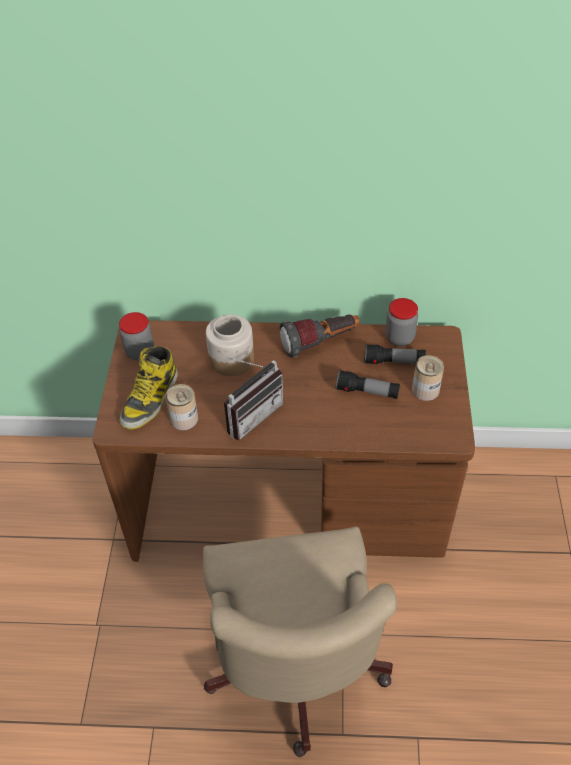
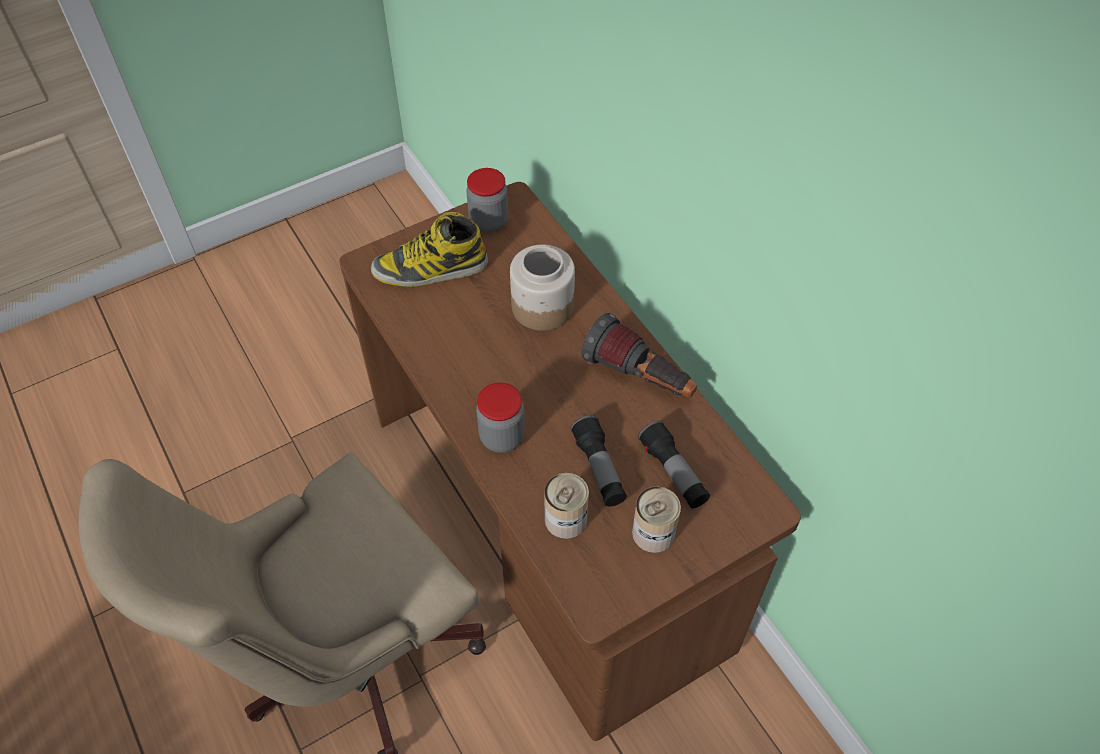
camera: 55 degrees right, 5 degrees up
(184, 419) = (424, 313): can -> can (565, 519)
(250, 414) = (475, 369): radio -> none
(399, 338) = (721, 458): jar -> jar (502, 437)

